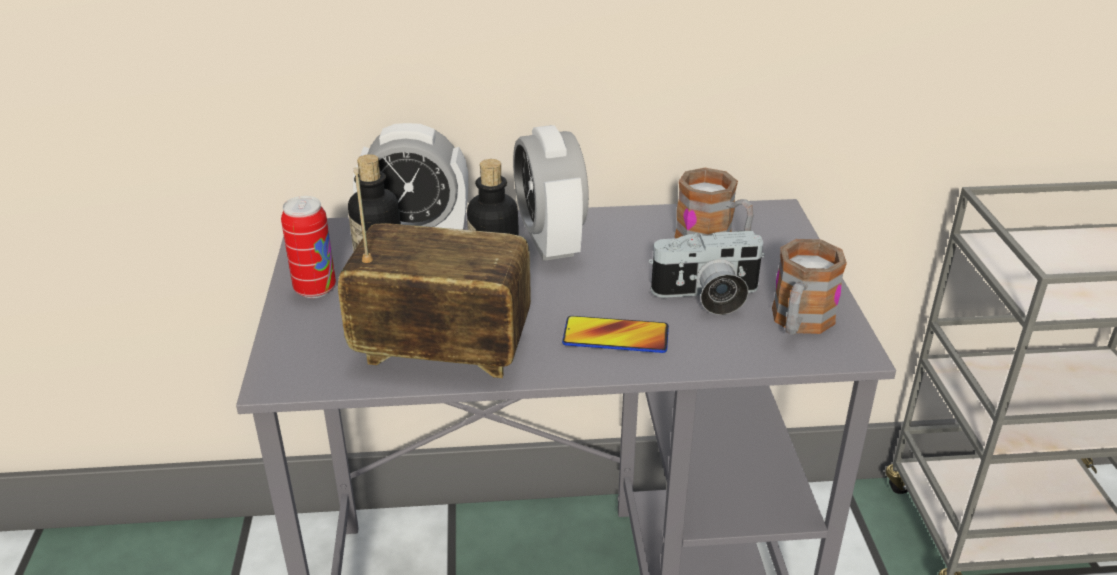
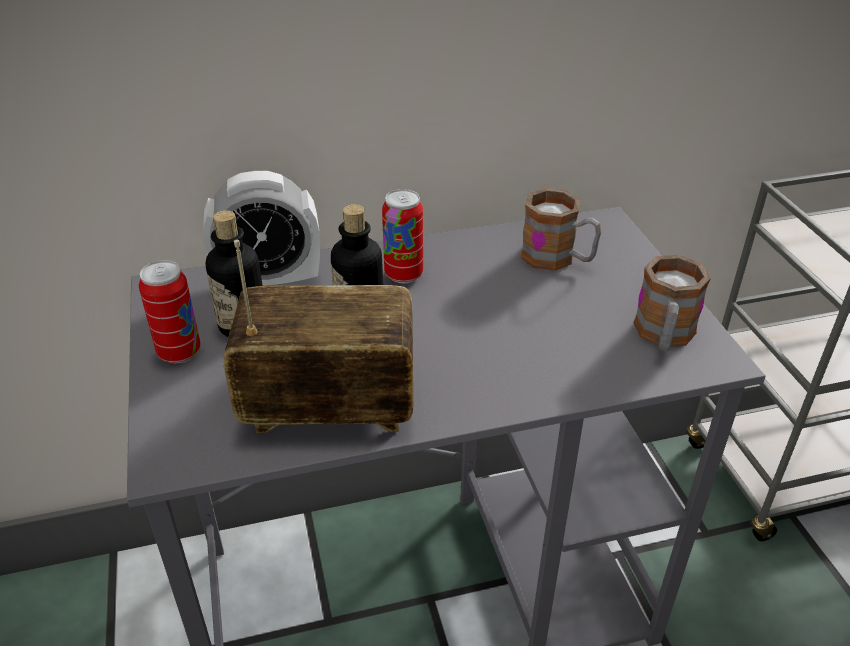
camera: 10 degrees left, 5 degrees up
(550, 242) = (403, 275): alarm clock -> can
(615, 336) = (496, 371): phone -> none
(707, 297) = (570, 318): camera -> none

